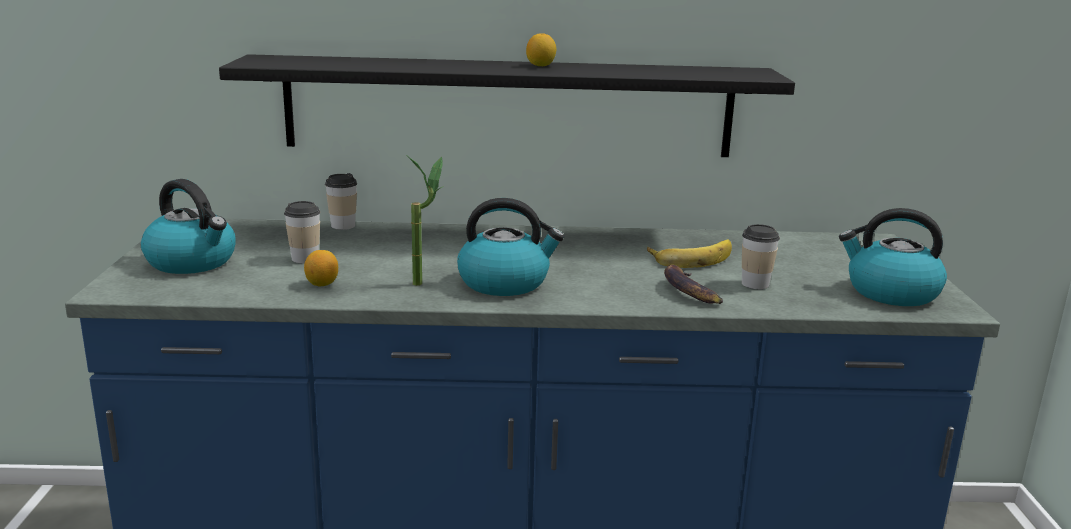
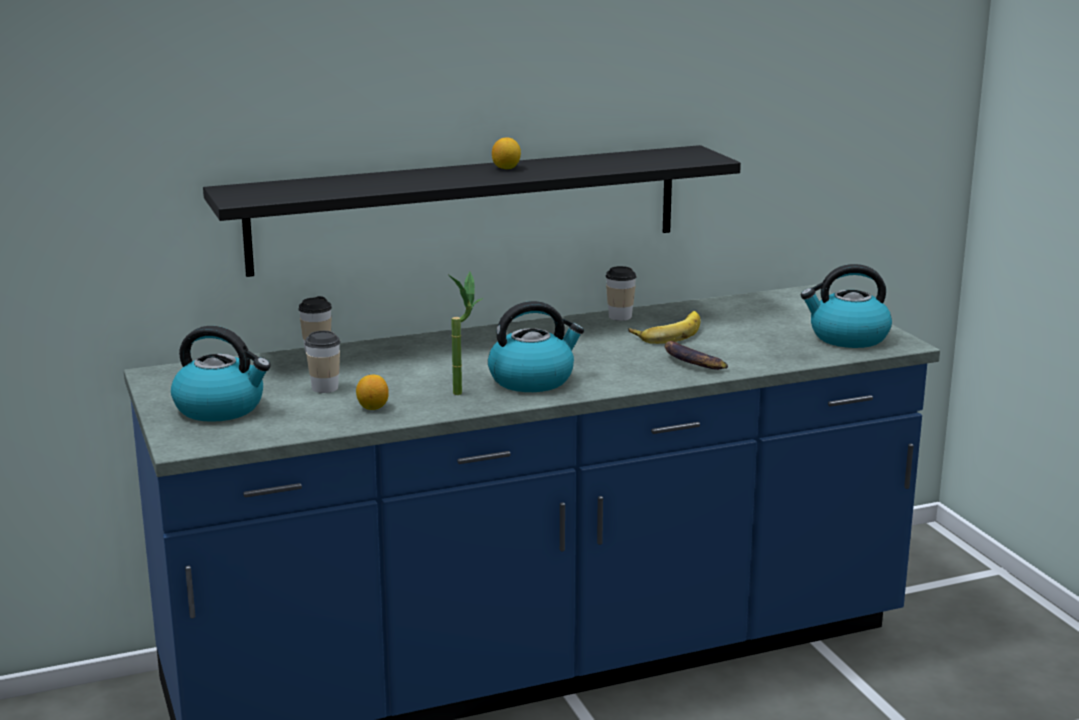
camera: 20 degrees left, 0 degrees up
(755, 284) = (738, 347): cup -> cup (620, 317)

